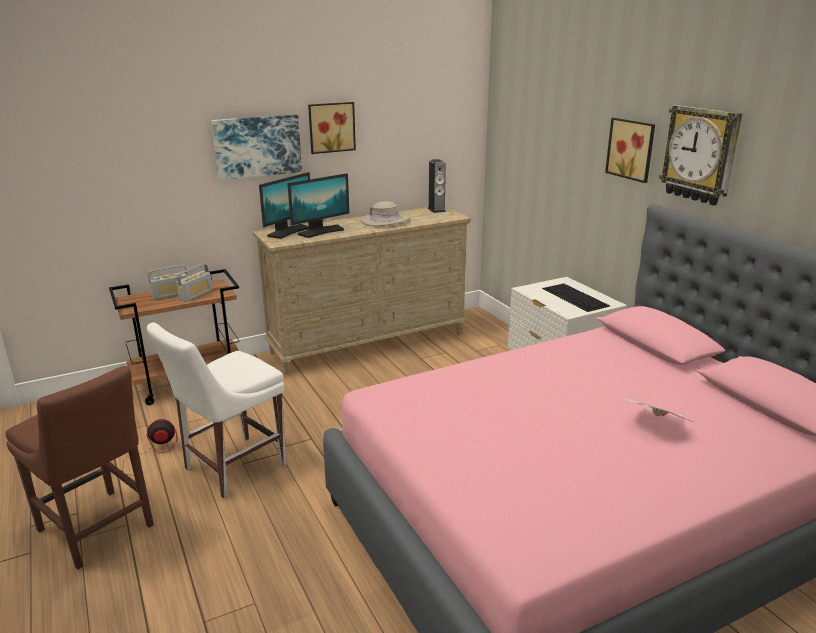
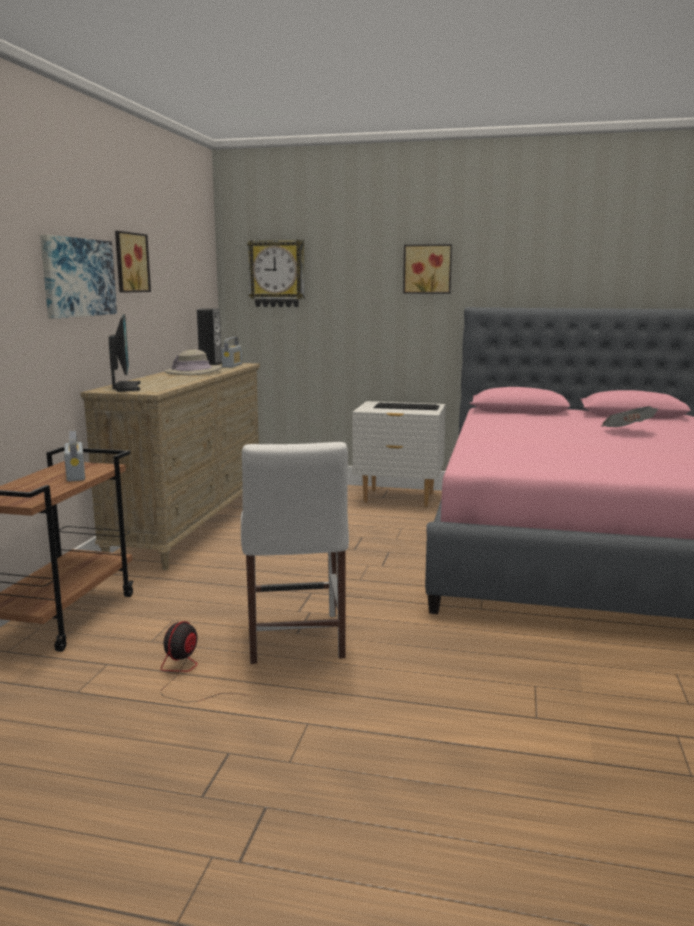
camera: 50 degrees left, 10 degrees down
(98, 530) = (291, 745): brown chair -> none
(171, 294) = (39, 482): radio -> radio (232, 365)
(320, 231) = (161, 383): monitor -> none
(700, 154) = (499, 261): wall clock -> wall clock (277, 274)

